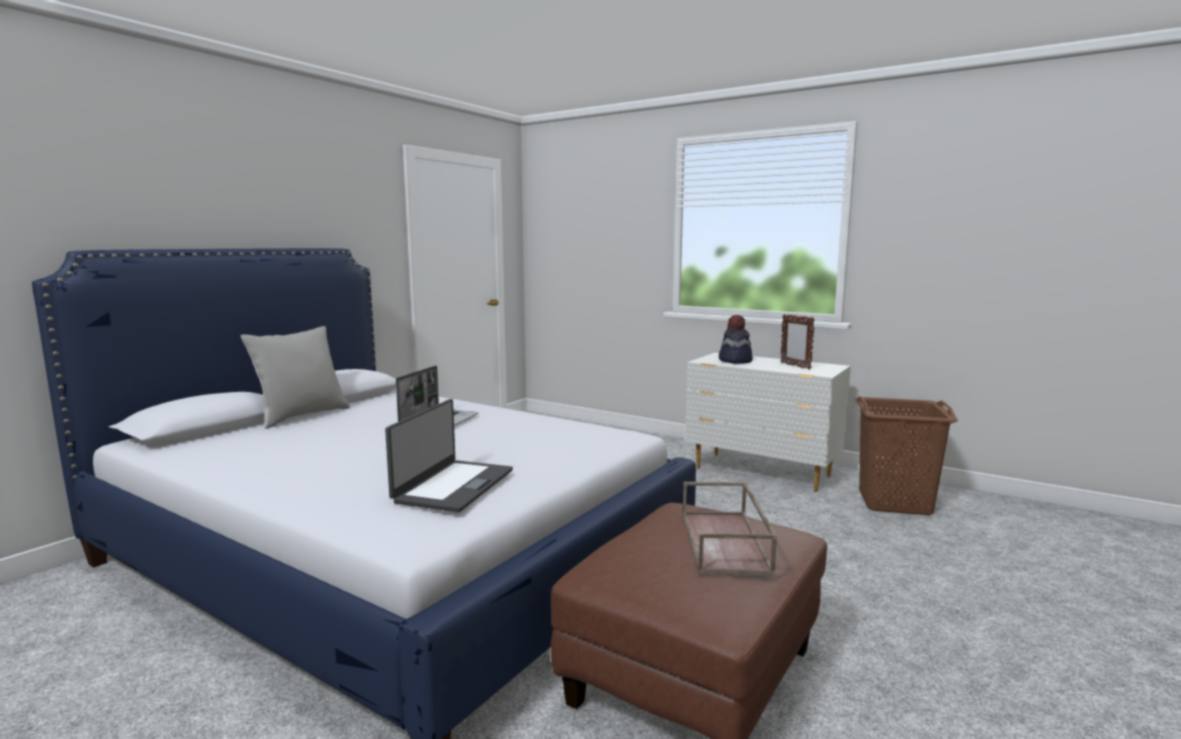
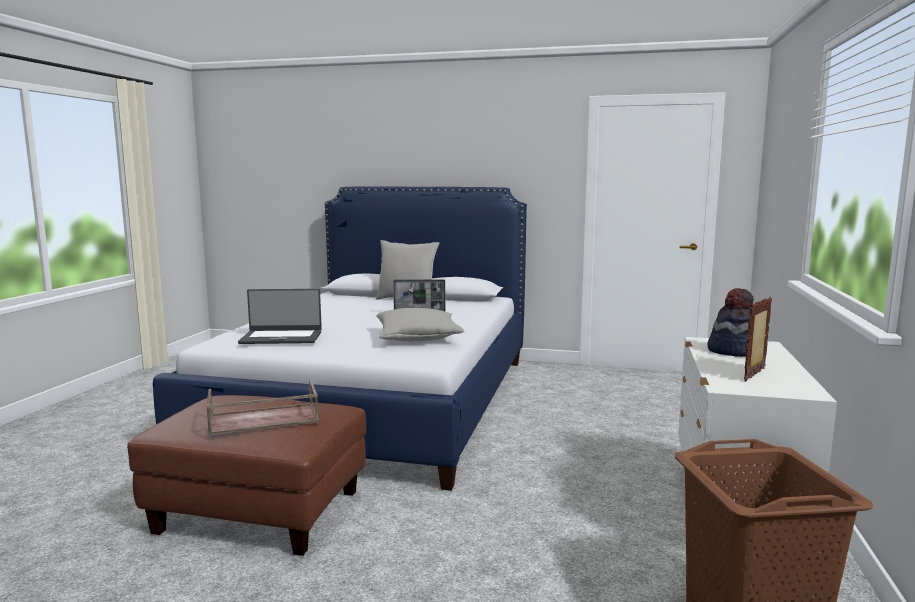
camera: 70 degrees right, 0 degrees up
(530, 431) = (418, 338): none -> grey pillow

